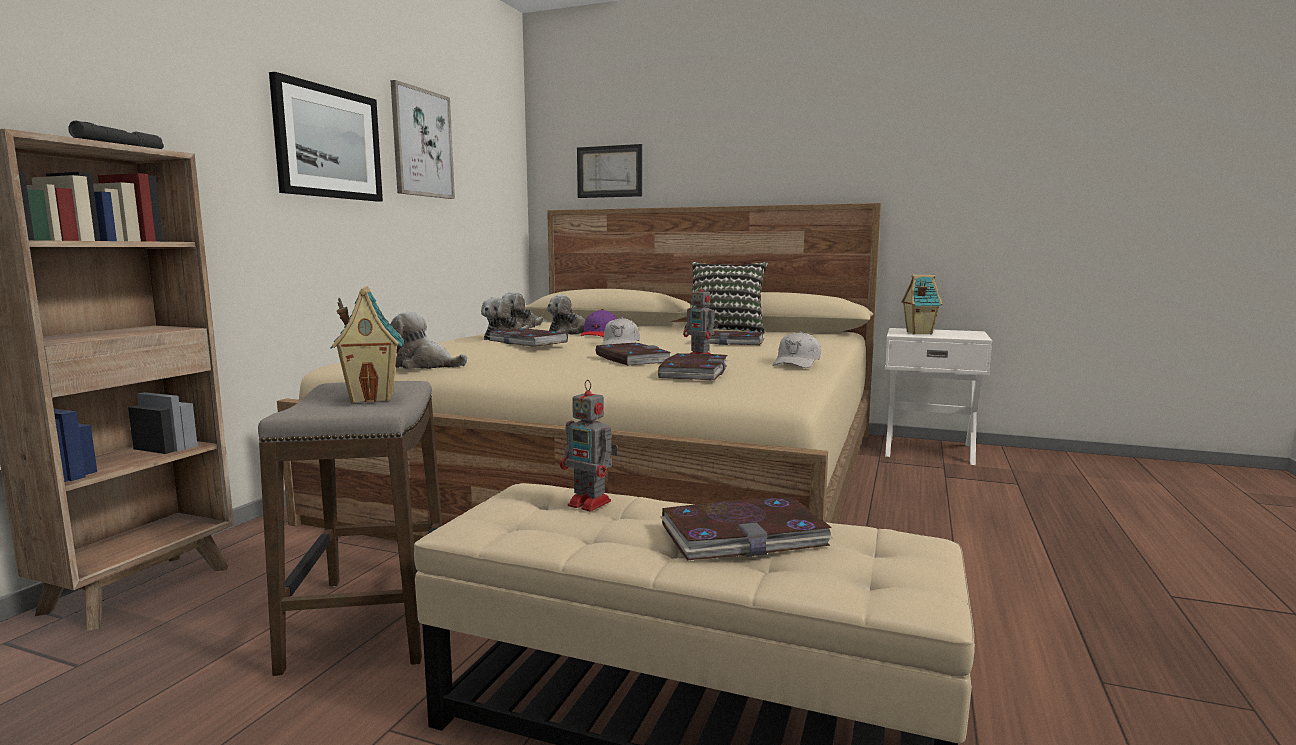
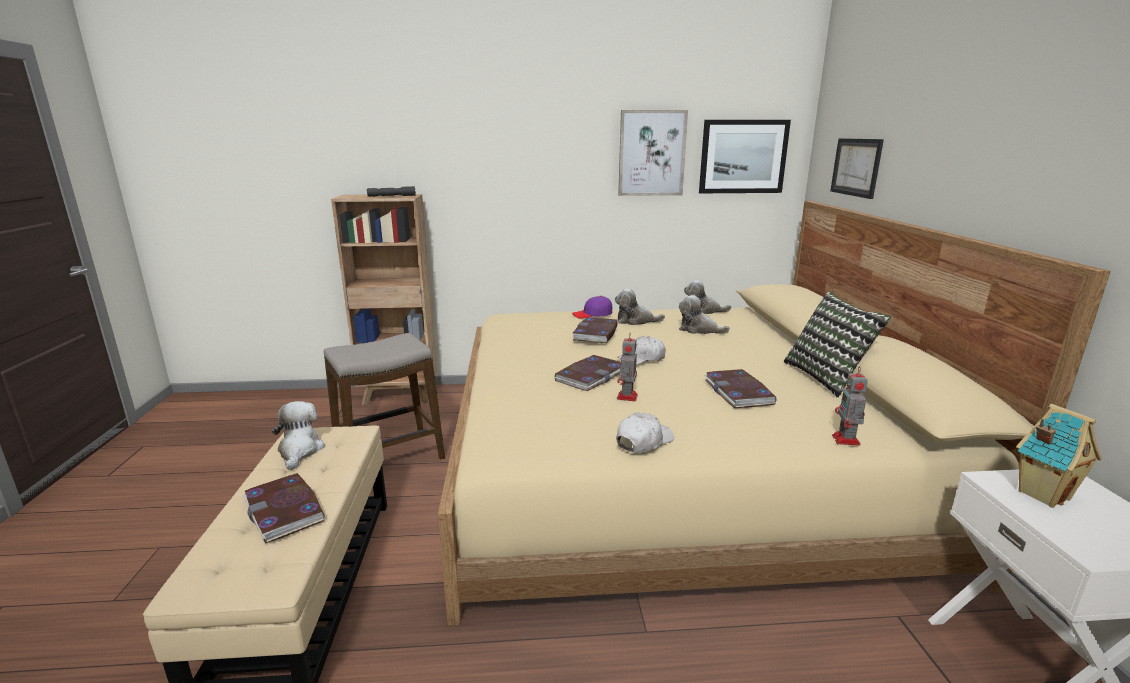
camera: 65 degrees right, 10 degrees up
(328, 143) = (554, 167): picture -> picture (743, 157)
(373, 398) = (379, 351): toy house -> none
(424, 366) = (501, 333): plush toy -> plush toy (300, 451)
(591, 503) = (336, 454): toy robot -> toy robot (846, 441)
(599, 334) = (693, 340): purple cap -> purple cap (592, 314)
(693, 372) = (542, 407): book -> none
(797, 363) = (644, 441): white cap -> white cap turned 135 degrees clockwise

